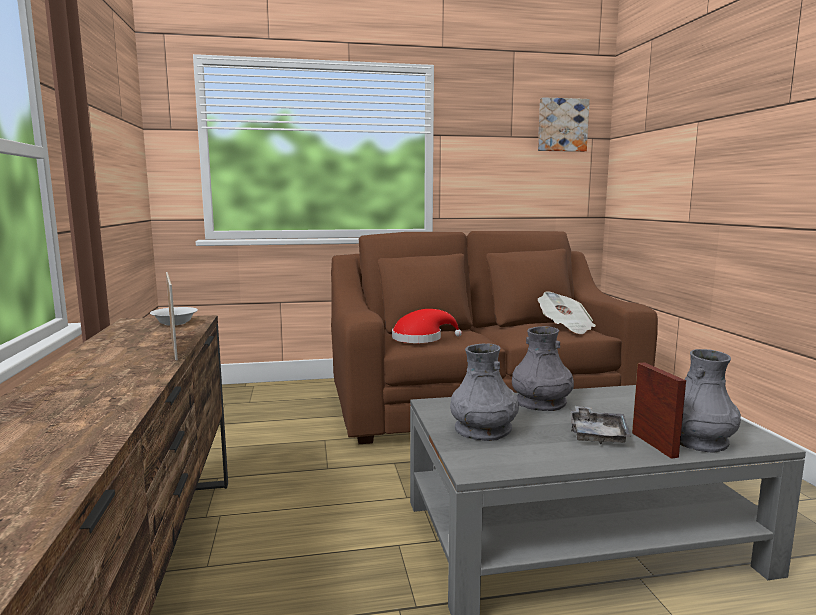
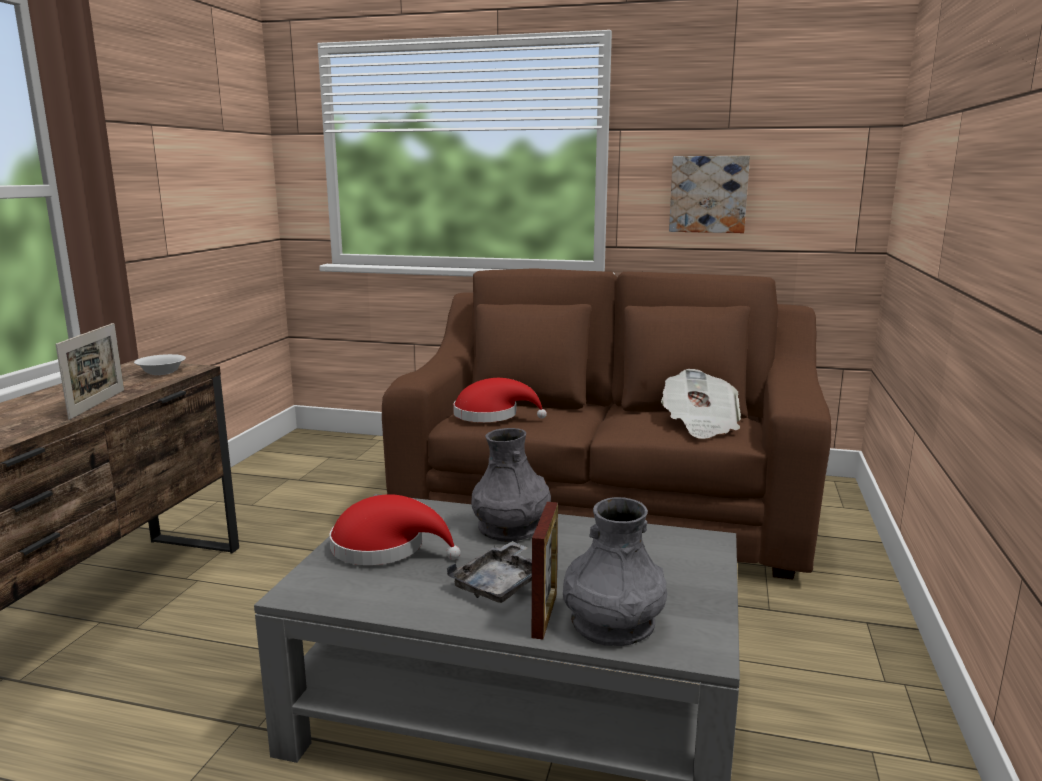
camera: 25 degrees right, 5 degrees up
(483, 429) = (385, 548): grey vase -> red hat
(562, 125) = (813, 108): picture -> picture (708, 194)

